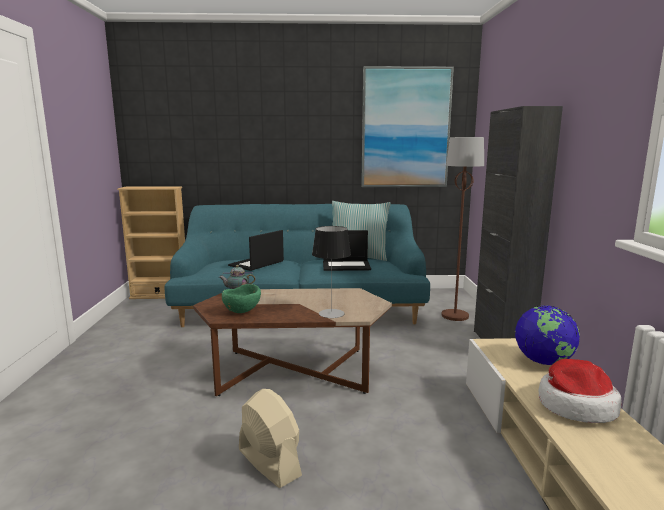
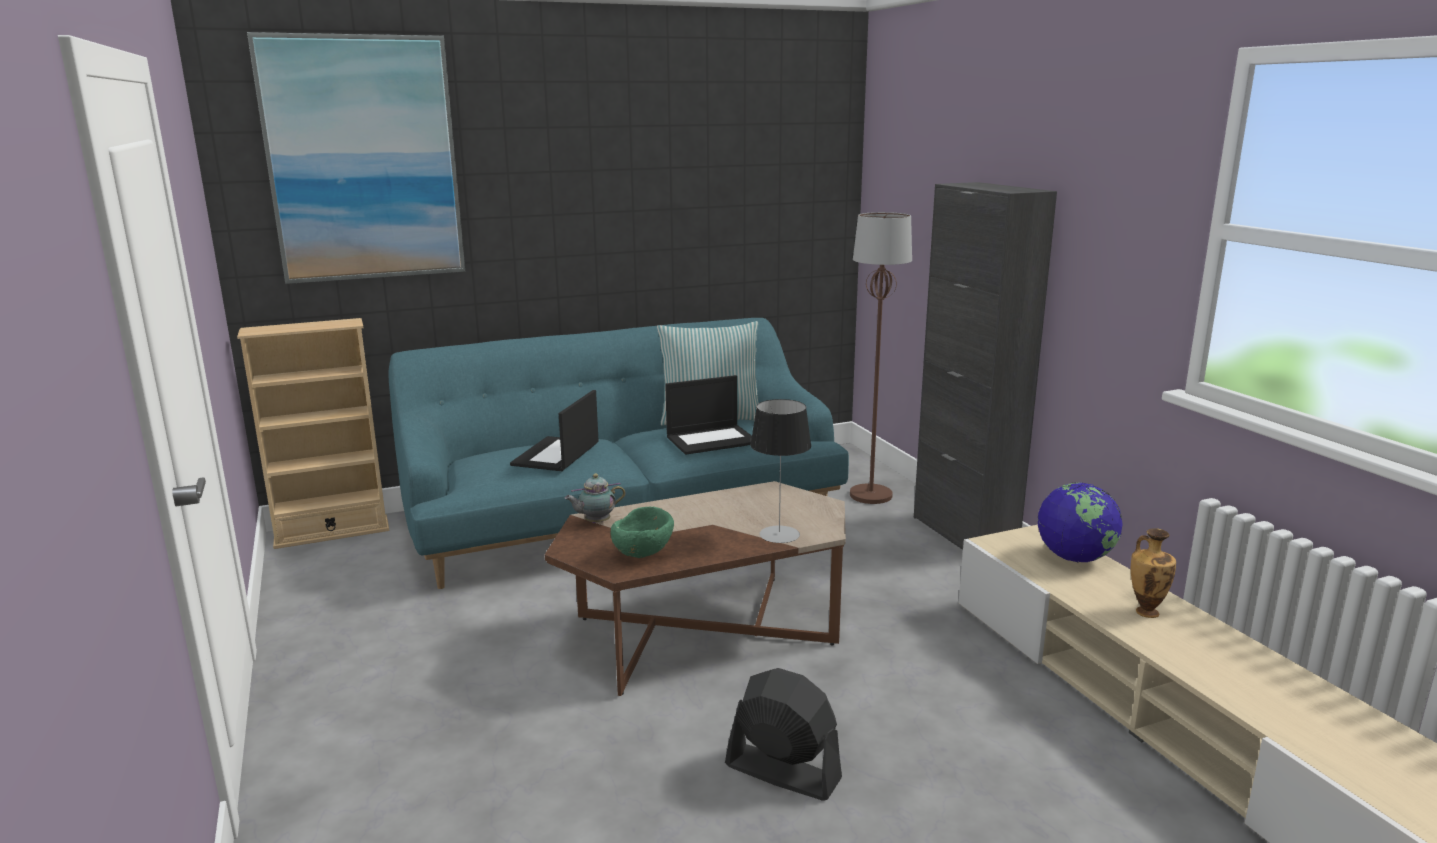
camera: 20 degrees left, 5 degrees up
(269, 462) = (782, 772): beige fan -> black fan
(405, 128) = (756, 187): picture -> picture (363, 160)
(575, 405) = (1145, 611): hat -> vase

